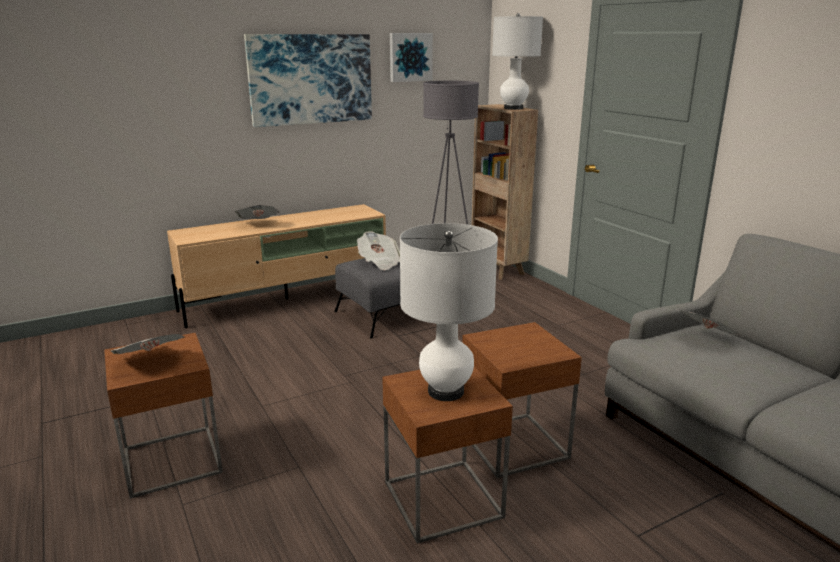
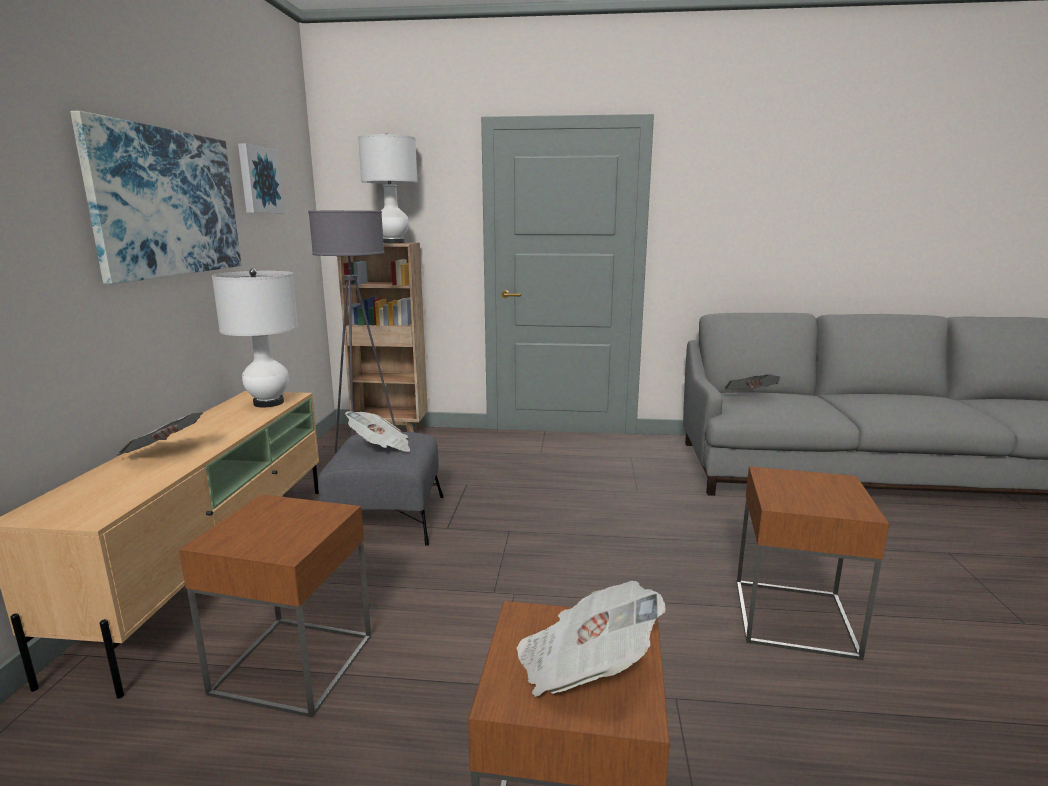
camera: 55 degrees left, 5 degrees down
(445, 391) = (815, 492): white table lamp -> white table lamp (268, 403)
(513, 444) = (722, 547): brown side table -> brown side table (294, 664)

